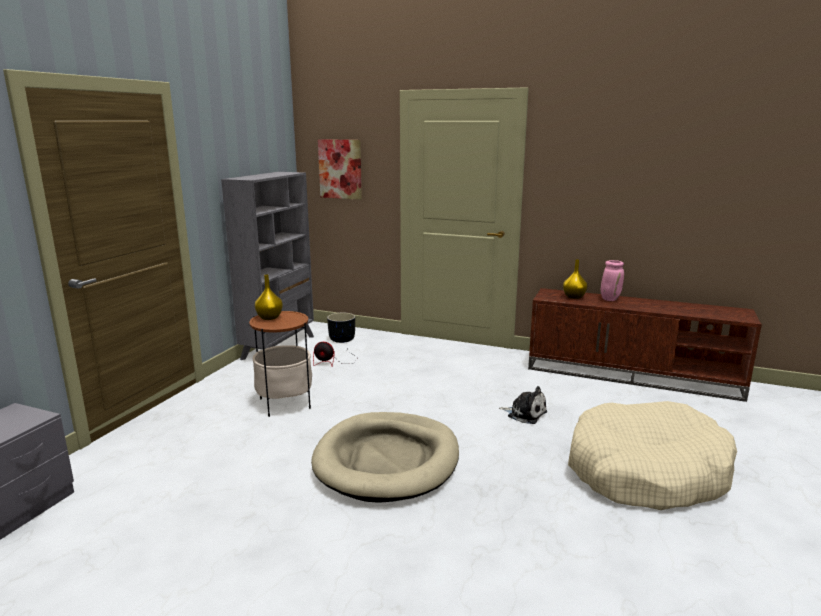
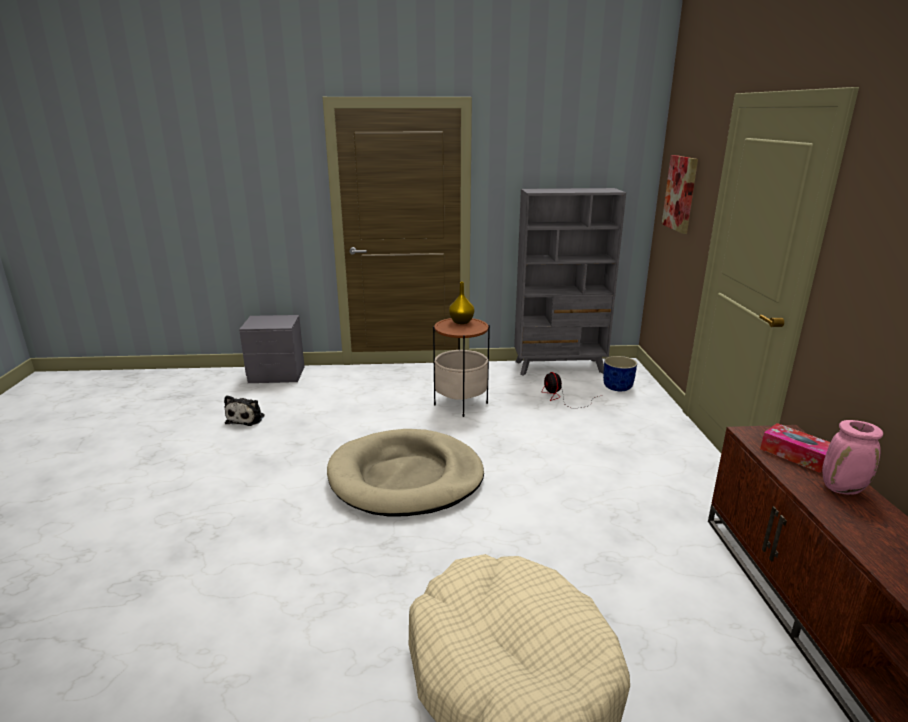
camera: 65 degrees right, 5 degrees up
(342, 339) = (618, 387): black planter -> blue planter
(525, 414) = (574, 542): plush toy -> plush toy (247, 418)
(573, 297) = (795, 455): yellow vase -> tissue box

